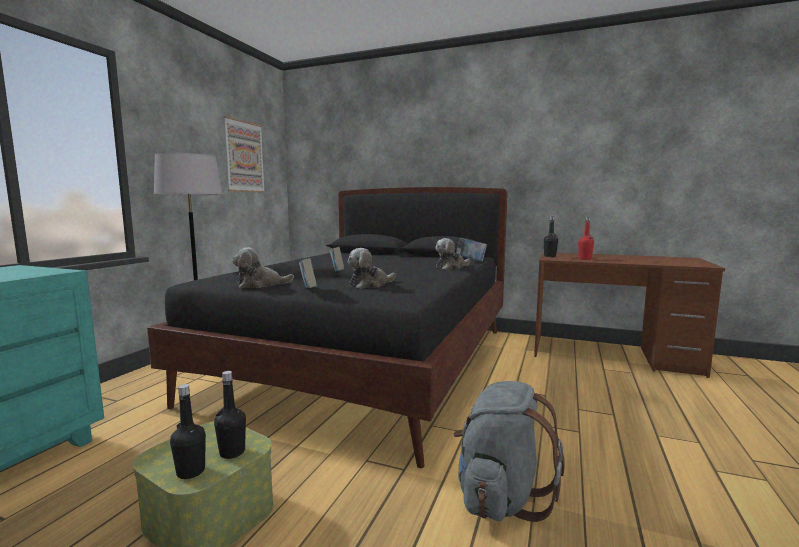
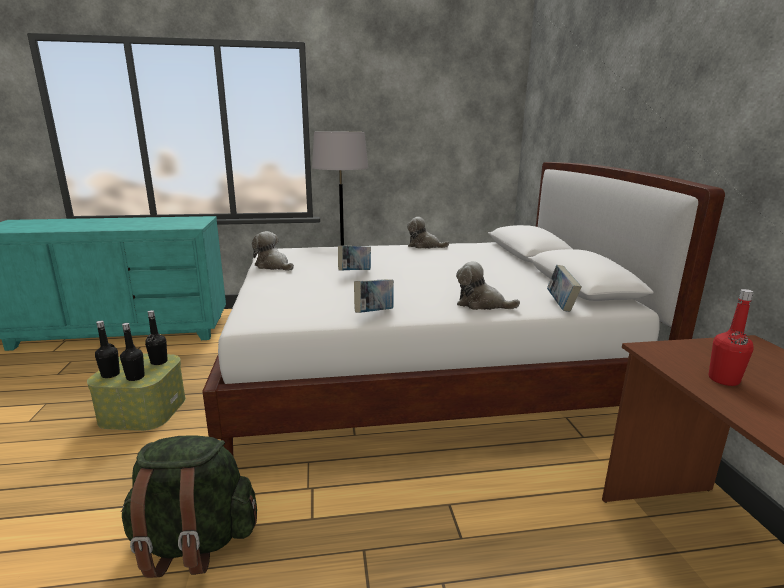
camera: 60 degrees right, 10 degrees up
(244, 157) = (449, 119): picture -> none
(308, 290) = (262, 283): book -> book (374, 313)
(370, 284) = (312, 294): plush toy -> plush toy (424, 246)
(370, 362) = (423, 381): black bed -> white bed
(500, 496) = (194, 542): grey backpack -> green backpack
(550, 256) = (689, 346): black bottle -> black bottle (159, 362)

